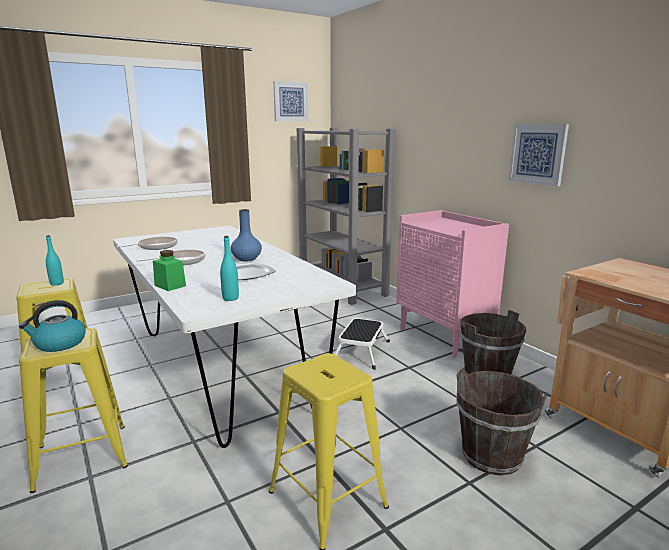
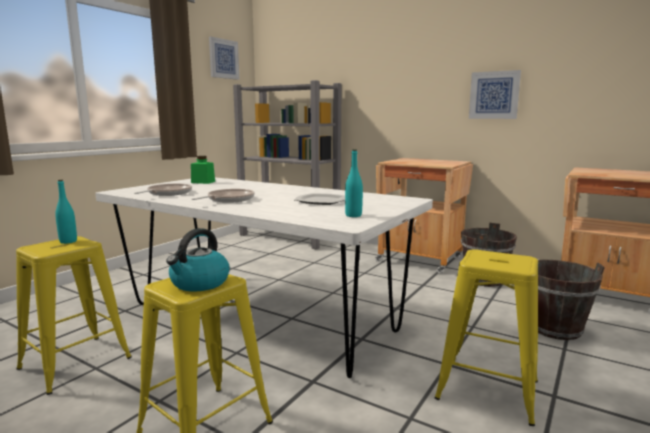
camera: 25 degrees left, 5 degrees down
(170, 285) = (268, 214): green jar -> green jar (203, 182)
(246, 259) = (291, 193): blue vase -> none
(361, 351) = (371, 281): black step ladder -> none
(443, 337) = (420, 260): pink cabinet -> brown cart

